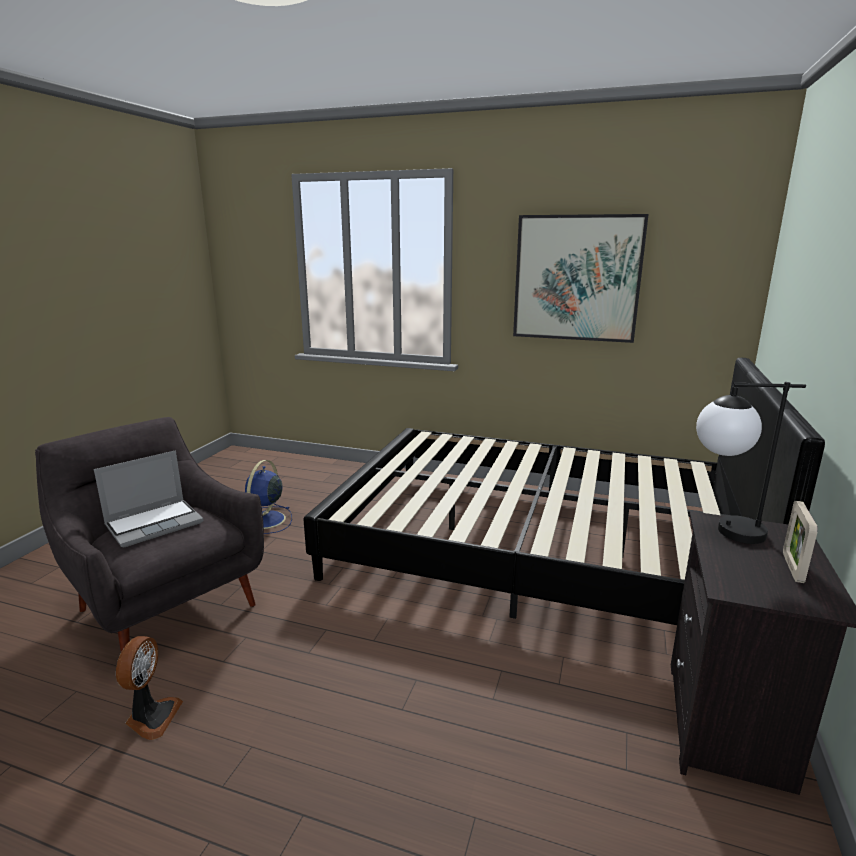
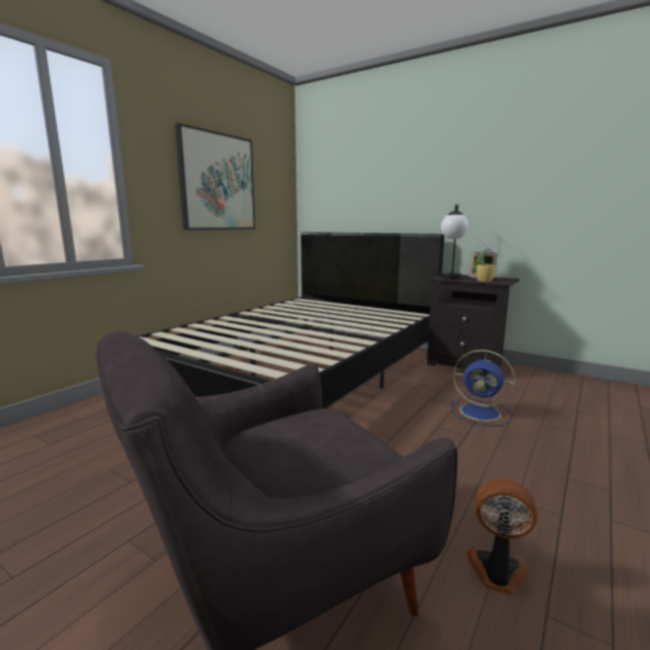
camera: 75 degrees left, 5 degrees down
(155, 523) = (291, 449): laptop -> none
(265, 521) = (109, 493): blue fan -> blue fan (482, 413)
(729, 568) = (485, 281): none -> potted plant

